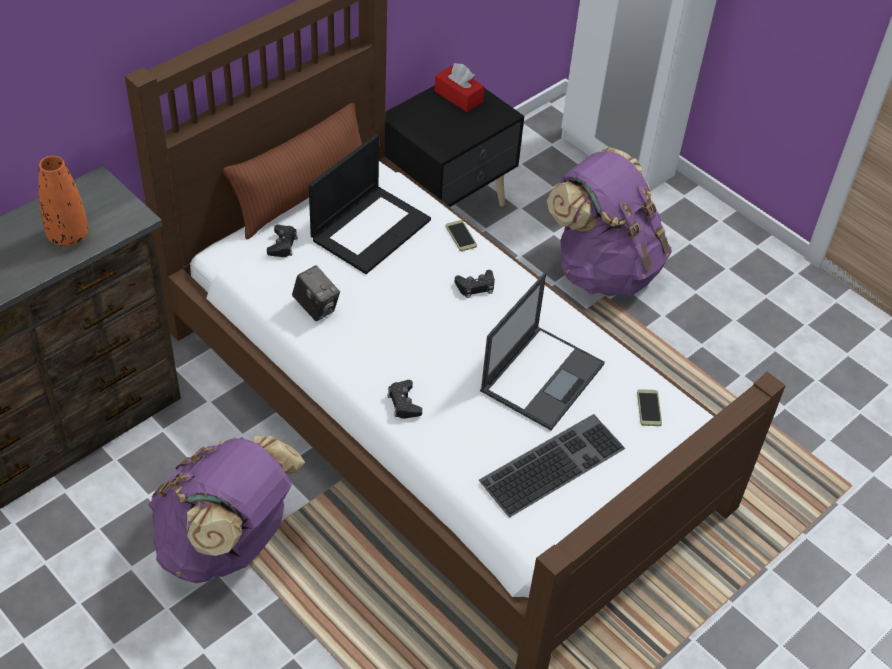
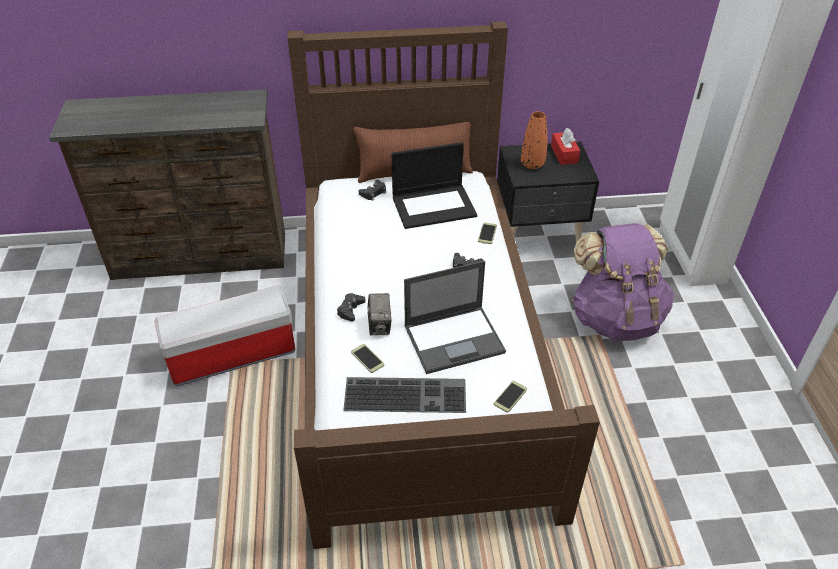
camera: 40 degrees right, 5 degrees down
(68, 236) = (208, 114): orange vase -> orange vase (532, 164)
(228, 543) = (231, 356): purple backpack -> storage box
(316, 307) = (356, 233): camera -> camera (380, 326)
(477, 448) = (367, 359): none -> phone

